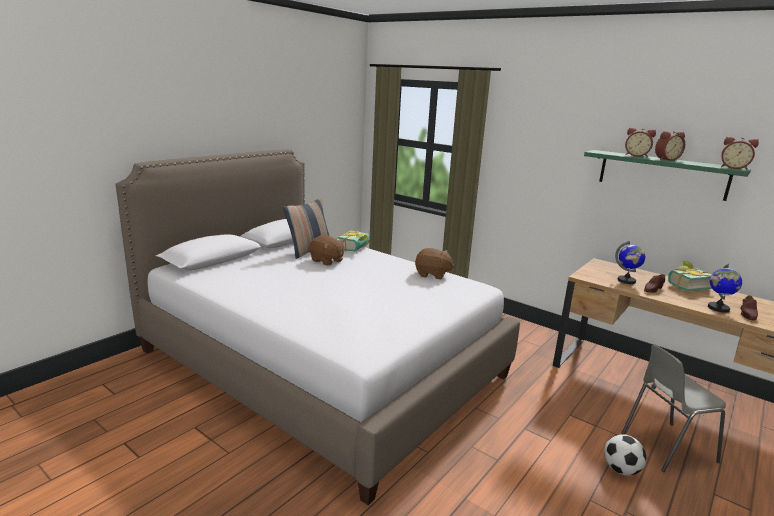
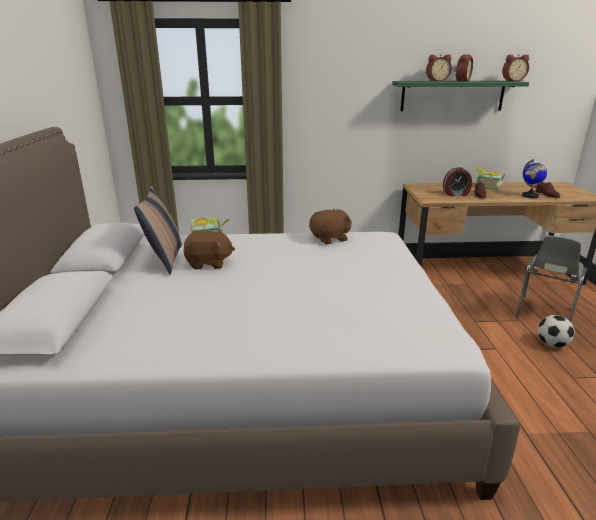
camera: 40 degrees left, 5 degrees up
(626, 281) = (456, 194): globe -> alarm clock

